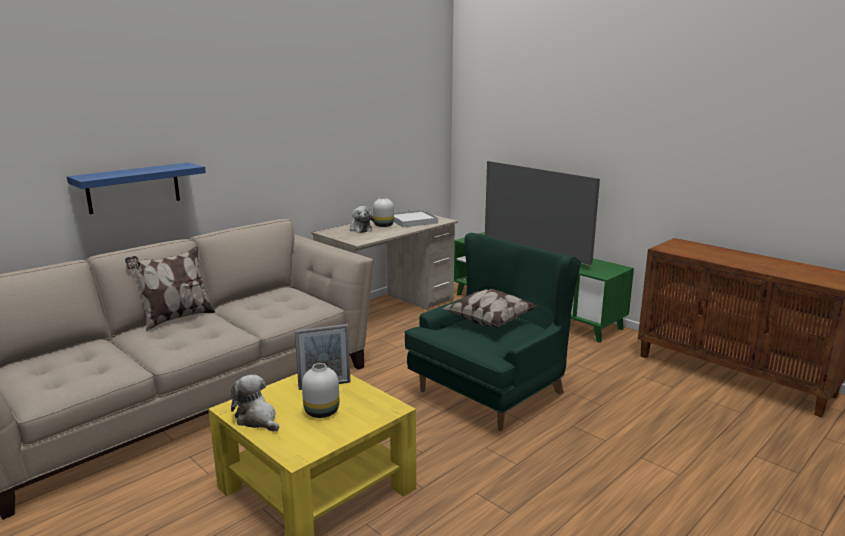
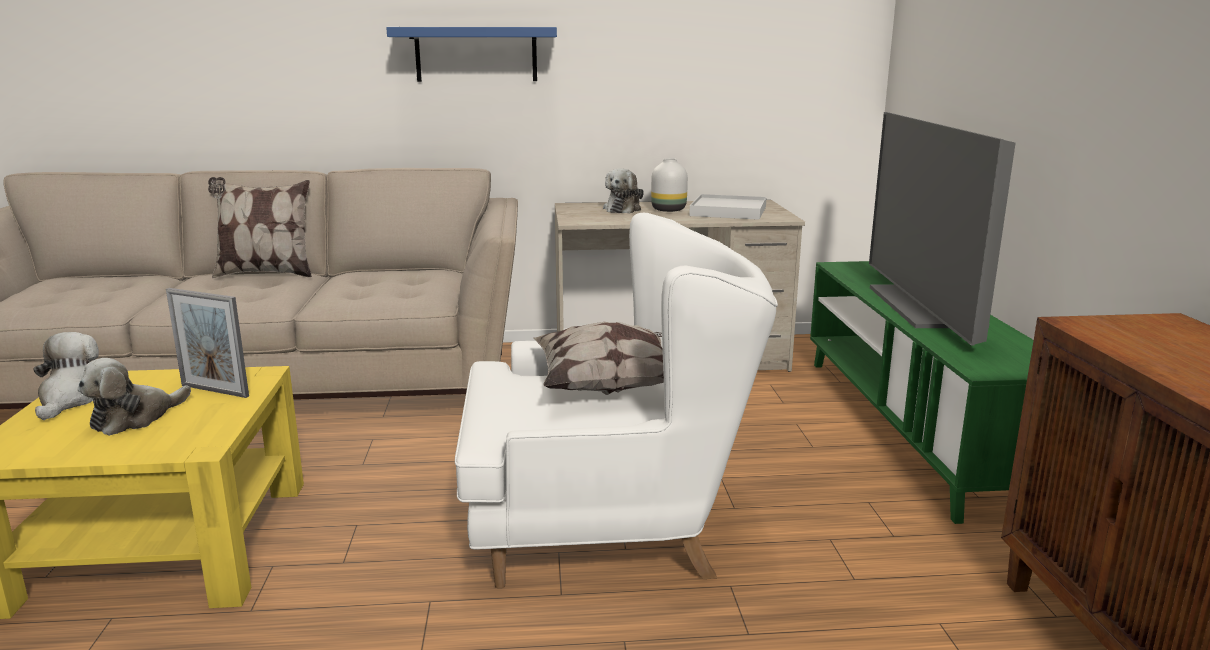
camera: 40 degrees right, 0 degrees up
(133, 188) = (274, 94): blue shelf -> blue shelf (476, 54)
(322, 411) = (135, 418): white vase -> plush toy
(494, 390) = (606, 523): green armchair -> white armchair

